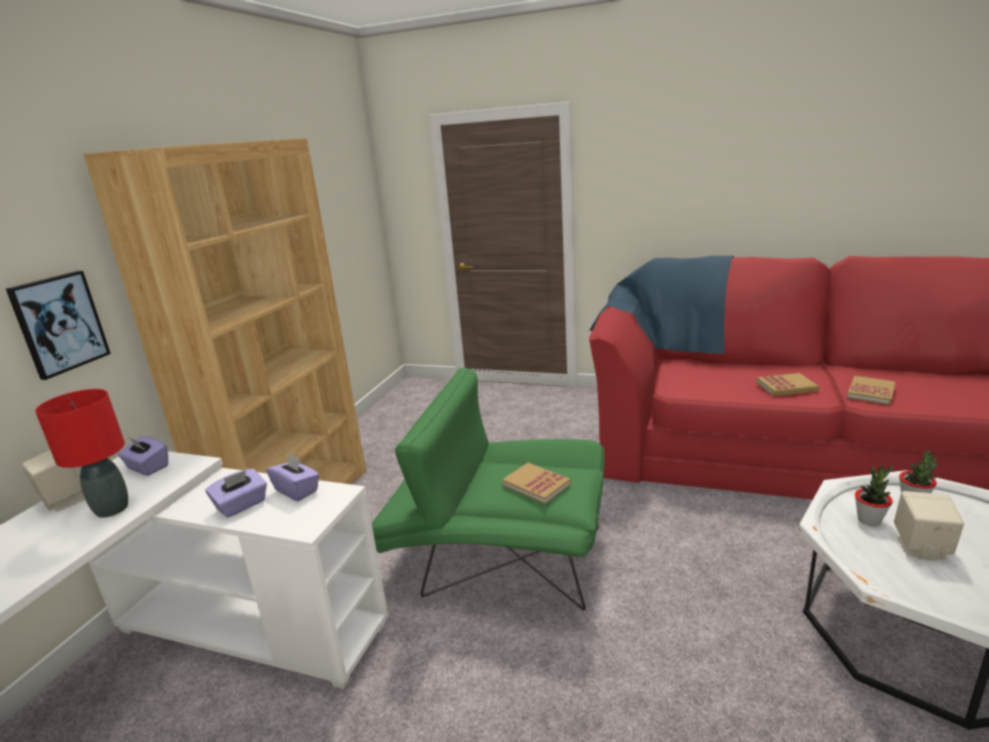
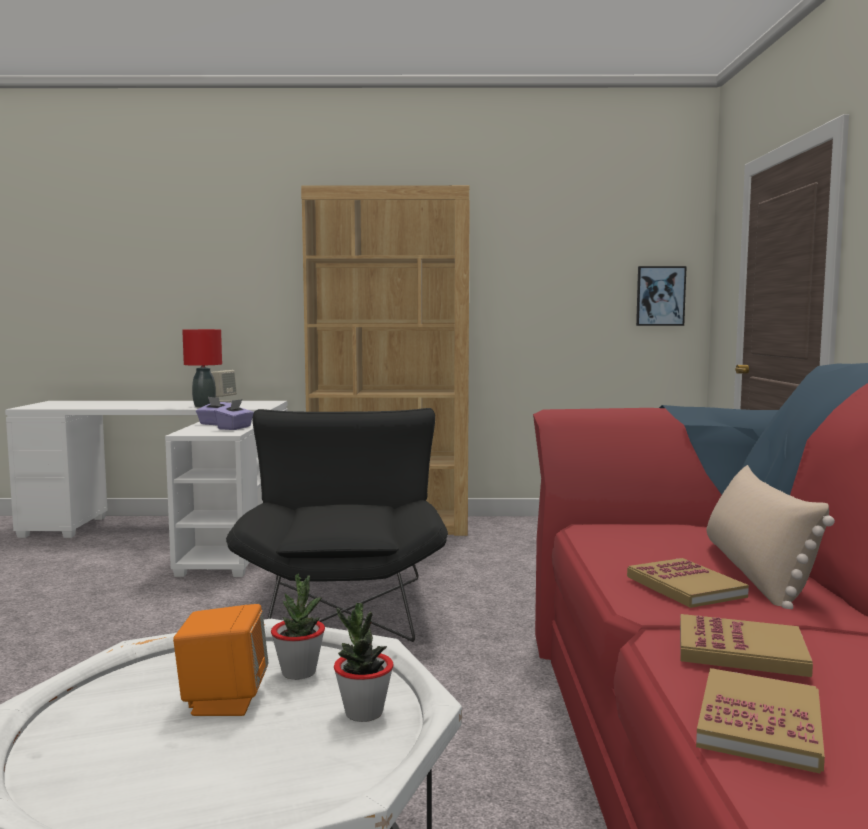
camera: 70 degrees right, 15 degrees down
(59, 323) = (269, 301): picture -> picture (660, 296)
(147, 467) = (256, 404): purple tissue box -> none
(499, 556) = (345, 602): green armchair -> black armchair
(536, 485) = (334, 515): book -> book (760, 724)
(751, 371) = (756, 573): none -> beige pillow
(921, 548) = (223, 701): beige speaker -> orange speaker

